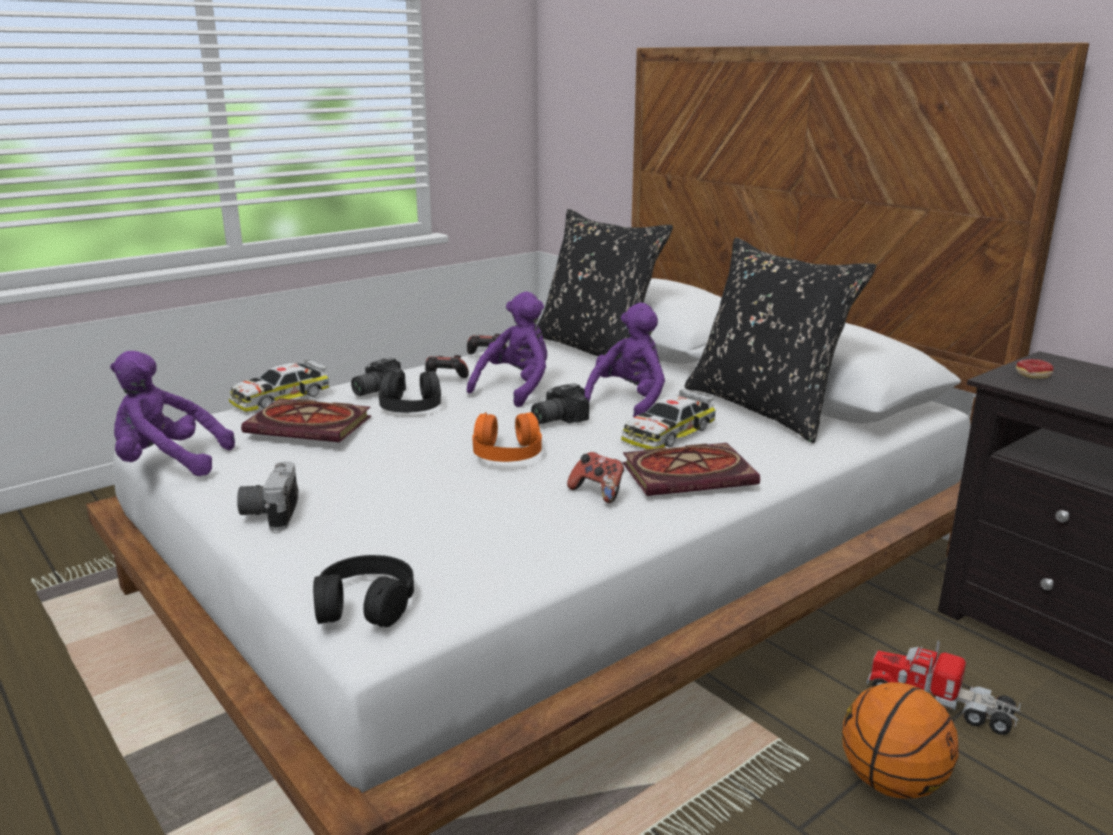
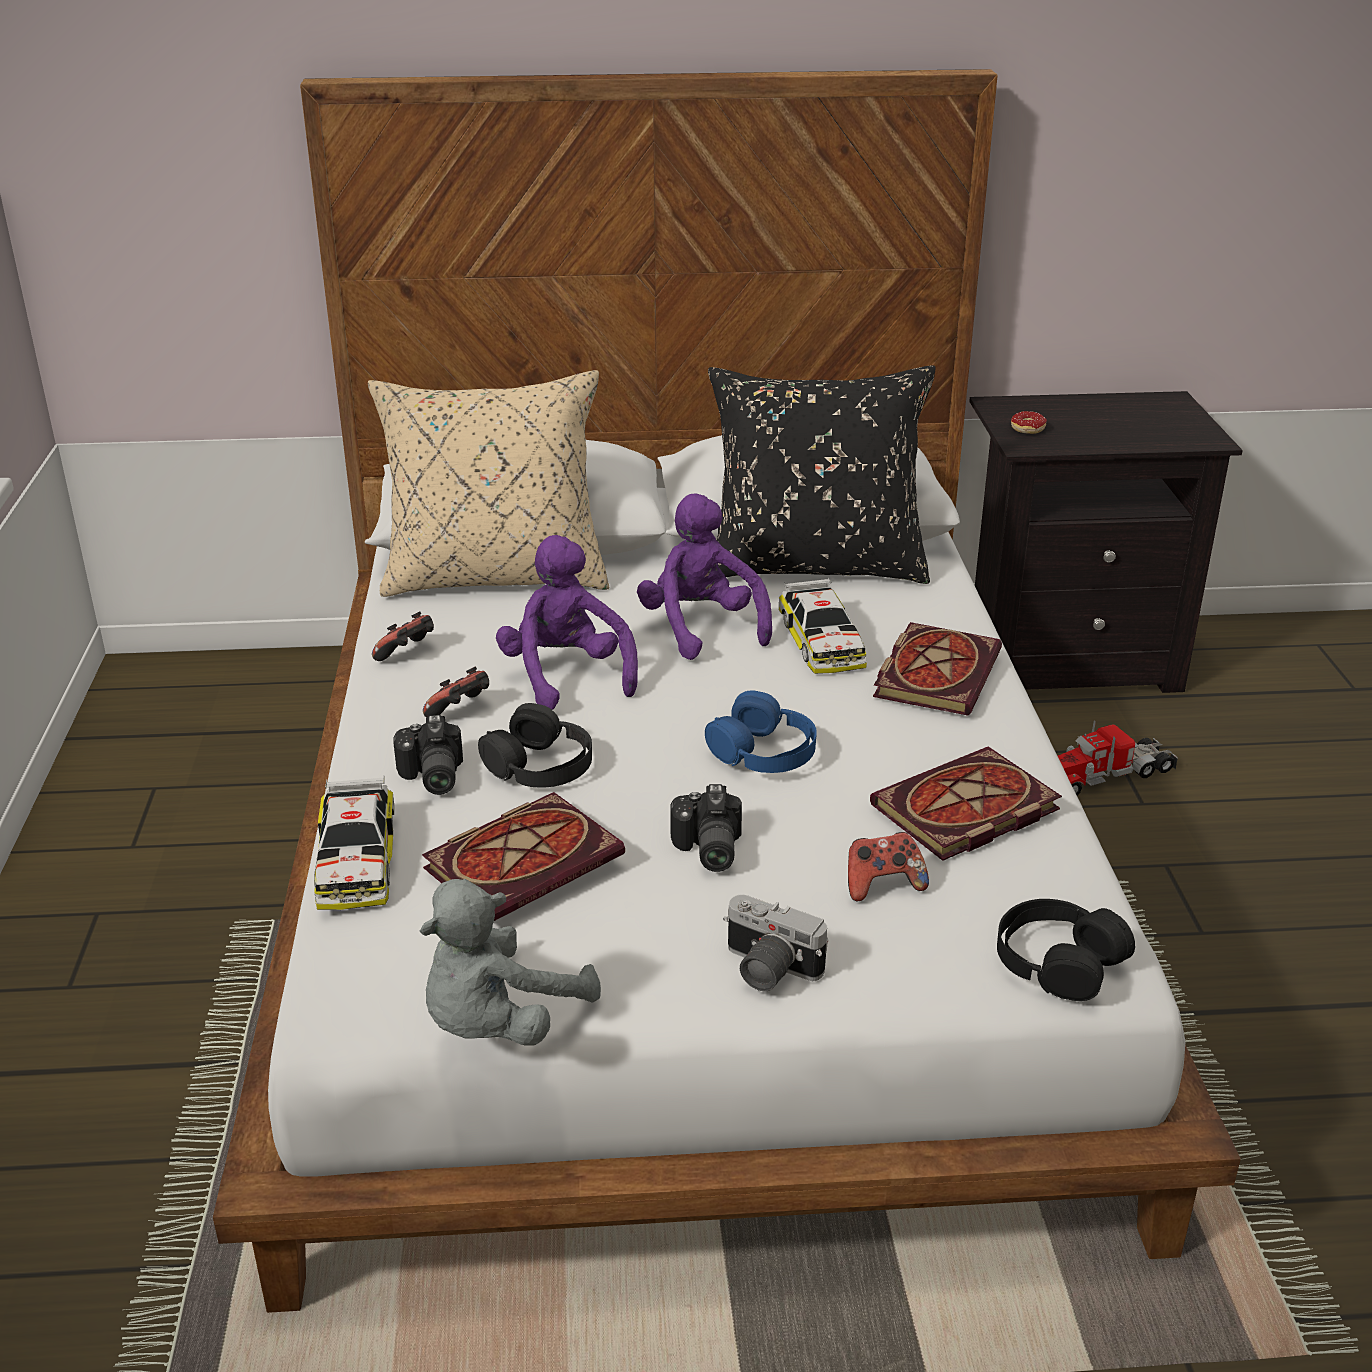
camera: 55 degrees left, 10 degrees up
(168, 464) = (499, 1023): purple plush toy -> grey plush toy
(507, 451) = (764, 751): orange headphones -> blue headphones
(518, 525) = (964, 811): none -> book
(555, 419) = (706, 688): camera -> camera (706, 850)
(596, 350) = (495, 577): black pillow -> beige pillow
(598, 492) = (930, 738): game controller -> game controller (883, 885)
(891, 783) = (1182, 856): basketball -> none

